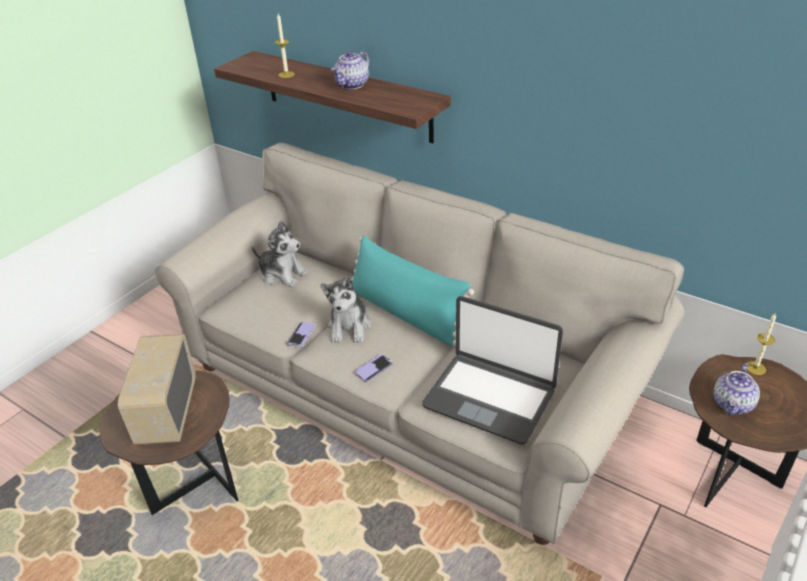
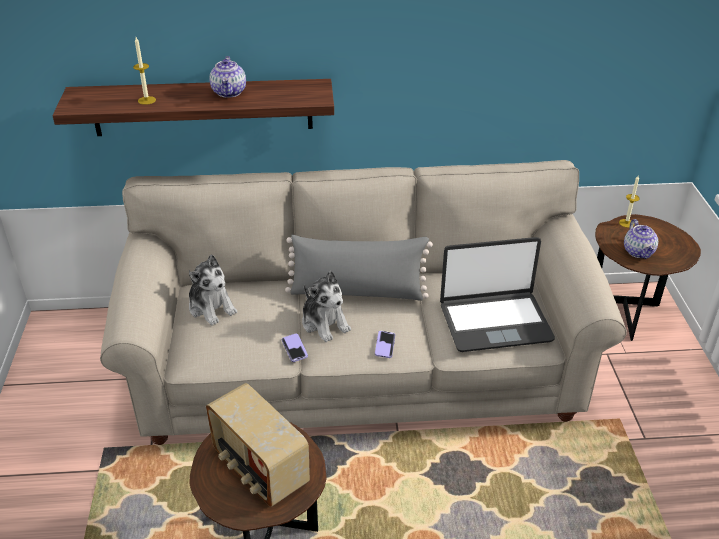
camera: 40 degrees left, 0 degrees up
(282, 274) = (211, 307): plush toy -> plush toy turned 60 degrees clockwise
(405, 313) = (357, 292): turquoise pillow -> grey pillow

